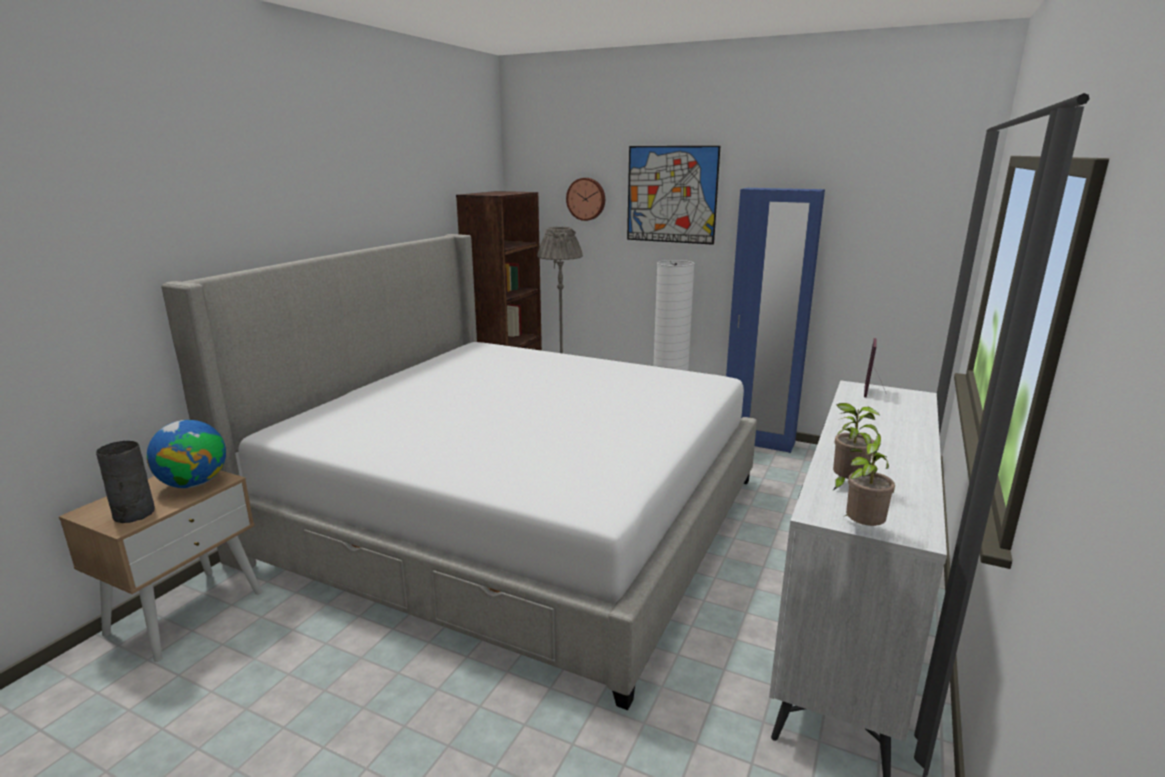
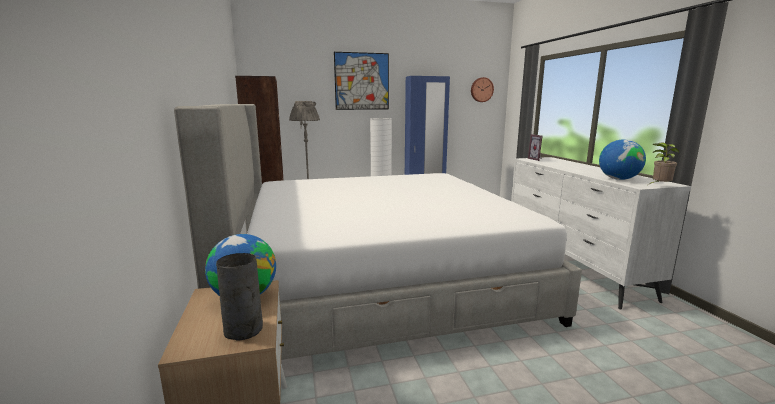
camera: 40 degrees left, 5 degrees down
(586, 199) = (305, 85): wall clock -> wall clock (481, 89)
(846, 485) = (618, 179): potted plant -> globe

